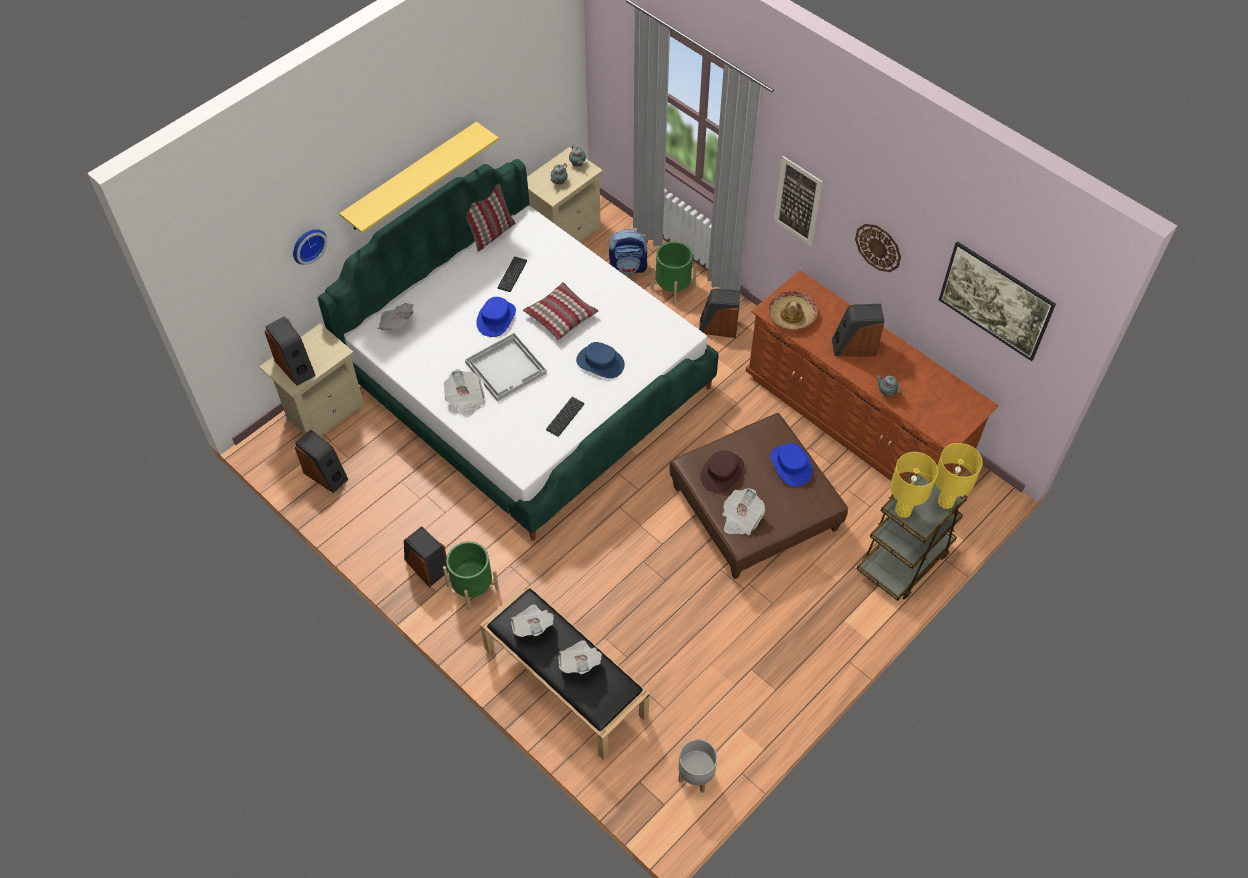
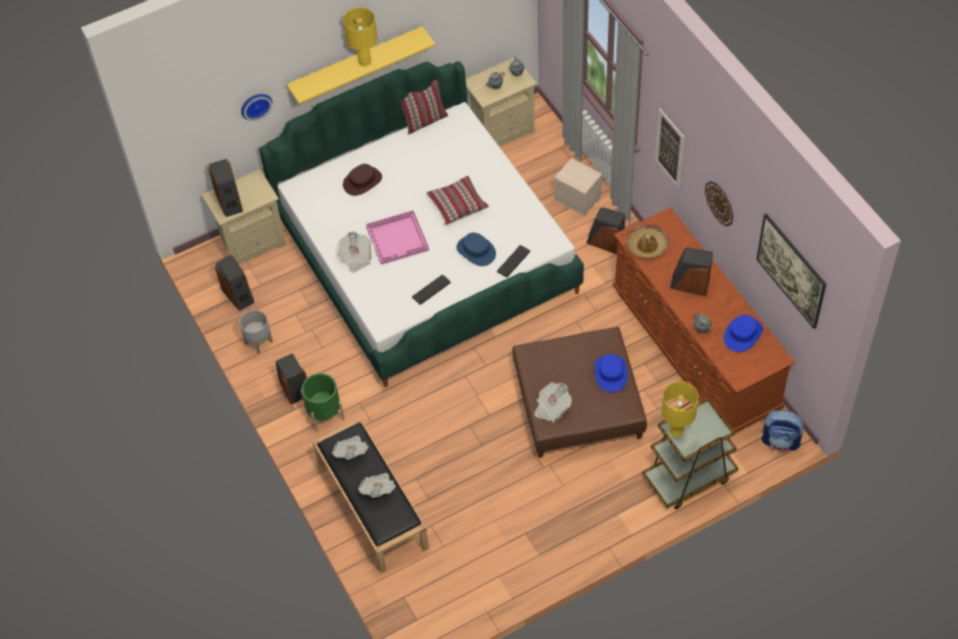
camera: 20 degrees right, 0 degrees up
(396, 323) = (322, 182): newspaper -> none
(496, 318) = (403, 195): blue hat -> blue hat (742, 334)
(507, 368) = (398, 238): white tray -> pink tray
(512, 274) = (430, 160): keyboard -> keyboard (513, 261)
(628, 267) = (546, 172): backpack -> backpack (781, 441)
(673, 287) = (578, 198): green planter -> beige storage box
(695, 776) = (449, 604): grey planter -> grey planter (258, 342)
(722, 472) = (551, 366): brown hat -> brown hat (362, 181)
(946, 502) = (716, 432): yellow table lamp -> yellow table lamp (365, 62)

